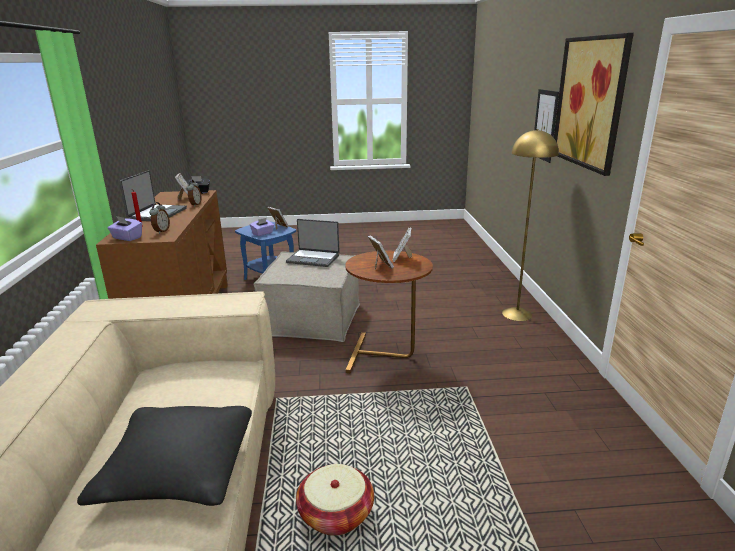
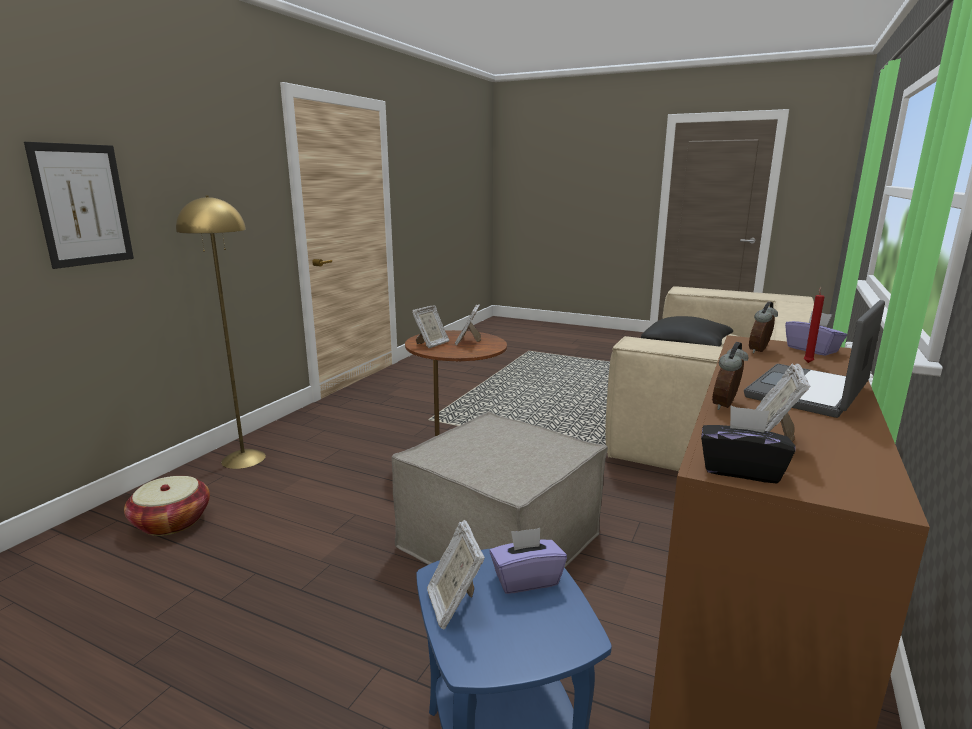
camera: 150 degrees left, 5 degrees down
(313, 258) = (477, 459): laptop -> none
(336, 514) = (591, 396): basket -> basket (172, 522)
(590, 102) = (202, 157): picture -> none

